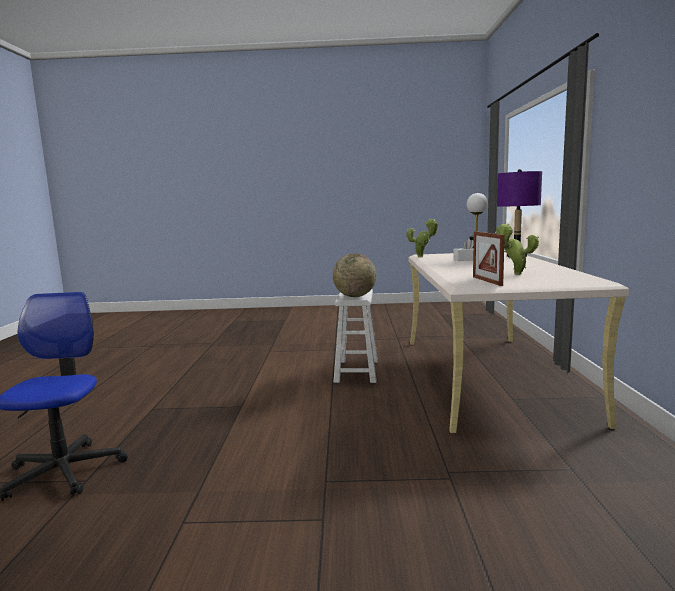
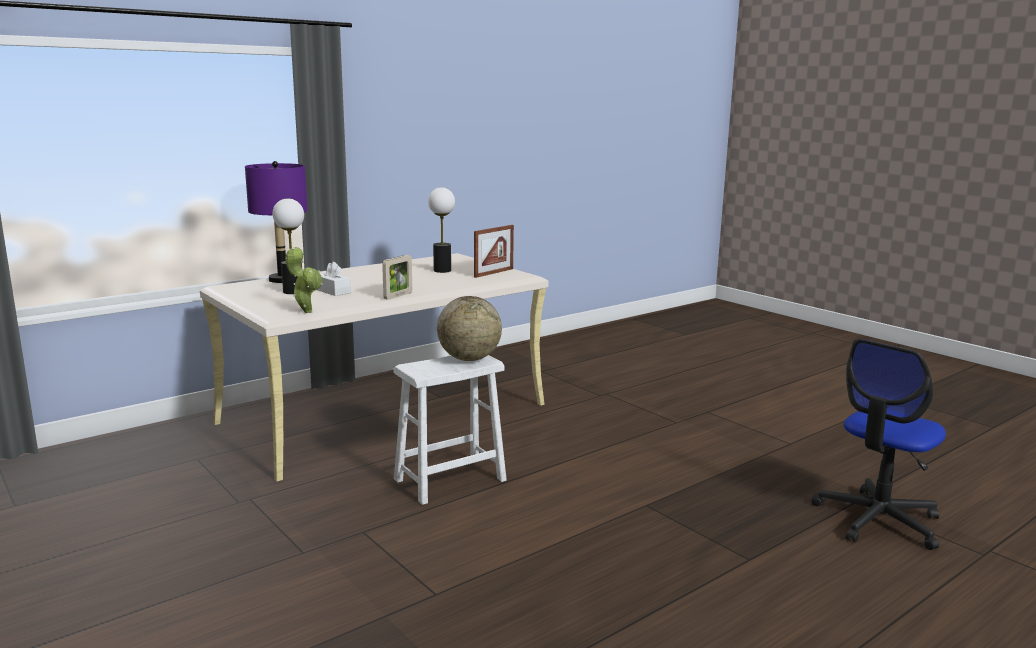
camera: 130 degrees left, 5 degrees up
(435, 265) = (398, 296): none -> picture frame
(515, 274) = (442, 270): potted plant -> table lamp

